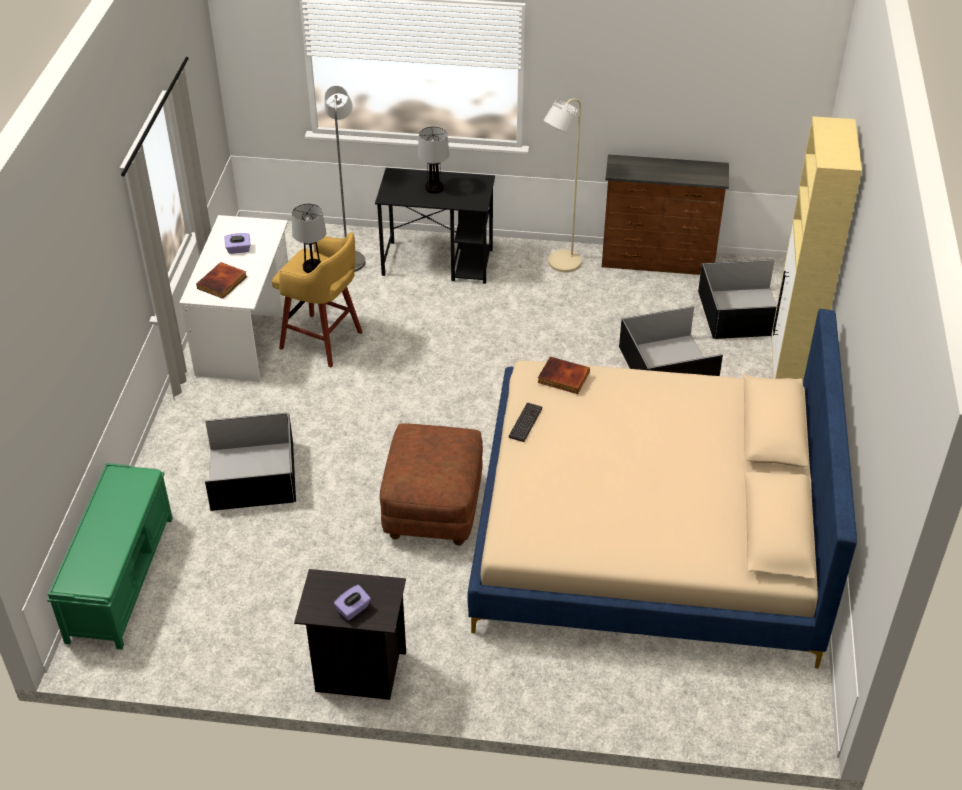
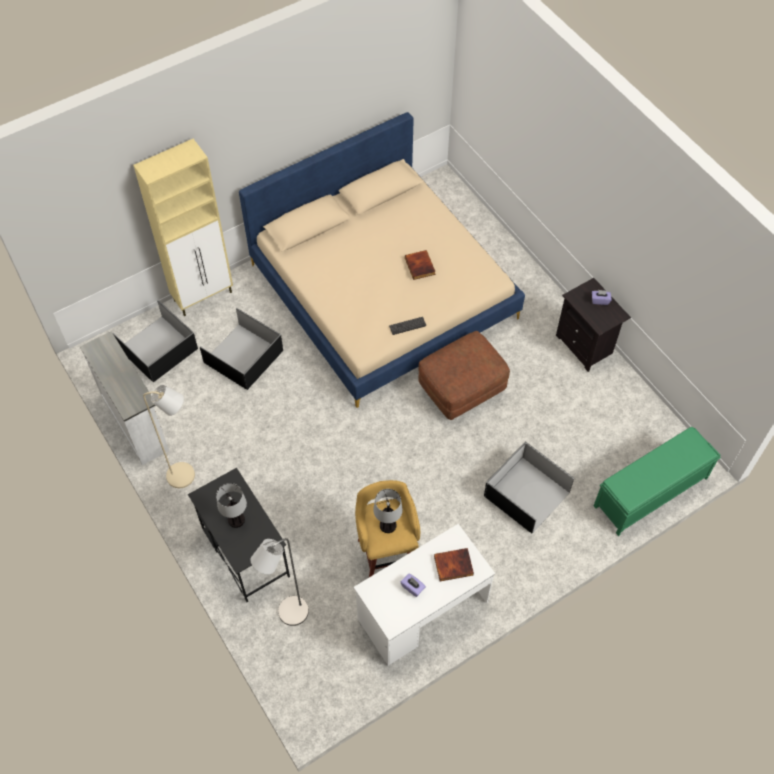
camera: 130 degrees left, 15 degrees up
(562, 378) = (357, 330): book -> book (420, 266)
(658, 261) = (136, 422): brown dresser -> white dresser

